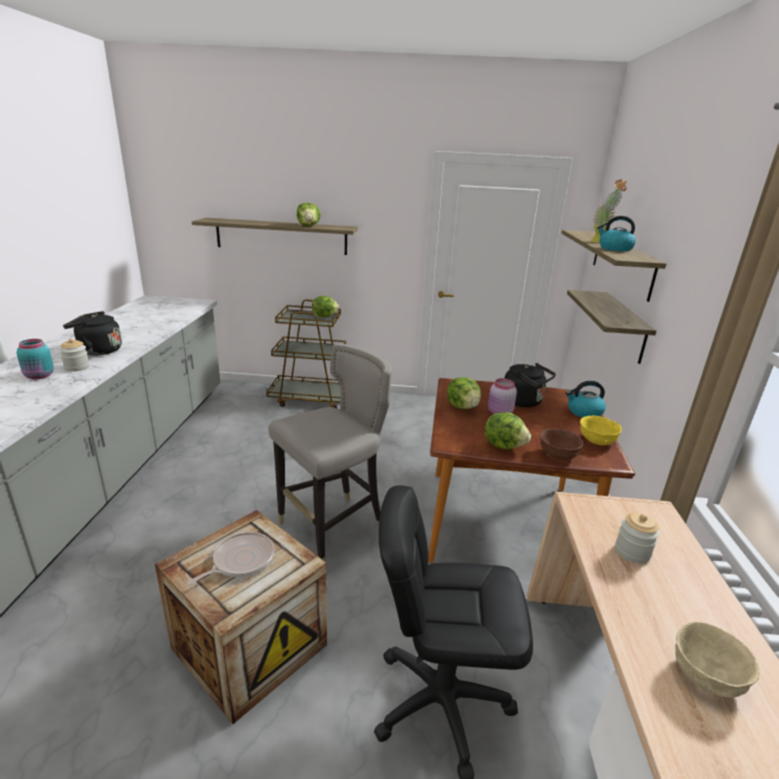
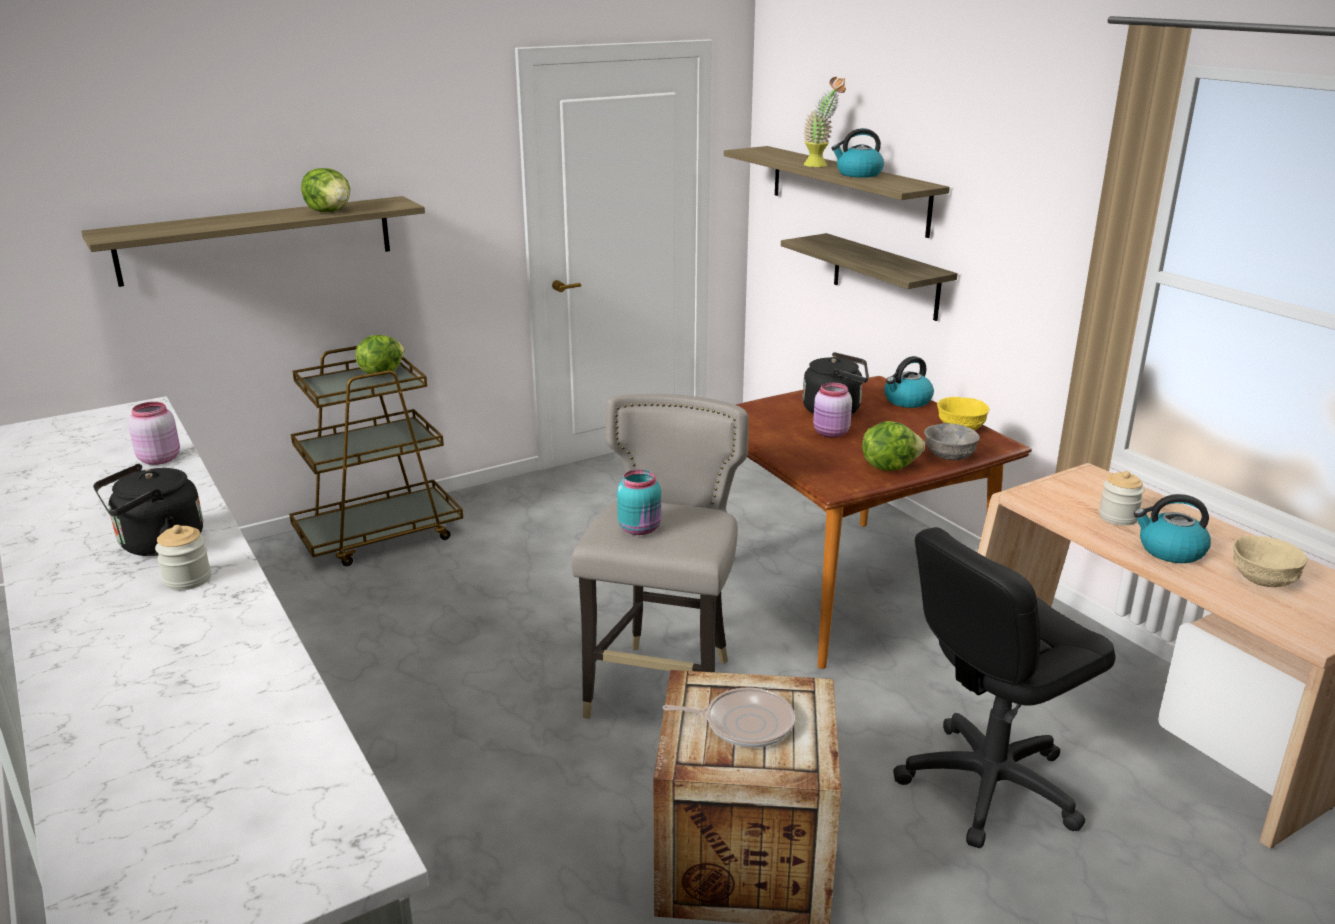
camera: 35 degrees left, 0 degrees up
(40, 376) = (153, 615): turquoise jar -> turquoise jar (641, 528)
(166, 321) = (159, 458): none -> pink jar
(240, 560) = (744, 724): frying pan -> frying pan turned 90 degrees clockwise
(463, 407) = (783, 440): lettuce -> none
(557, 455) = (948, 456): brown bowl -> grey bowl
(642, 600) = (1170, 551): none -> kettle

